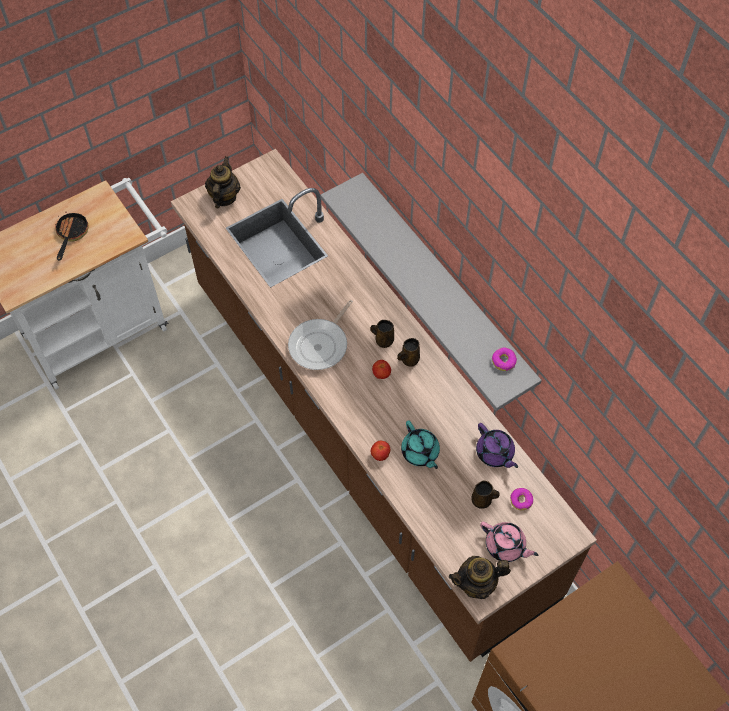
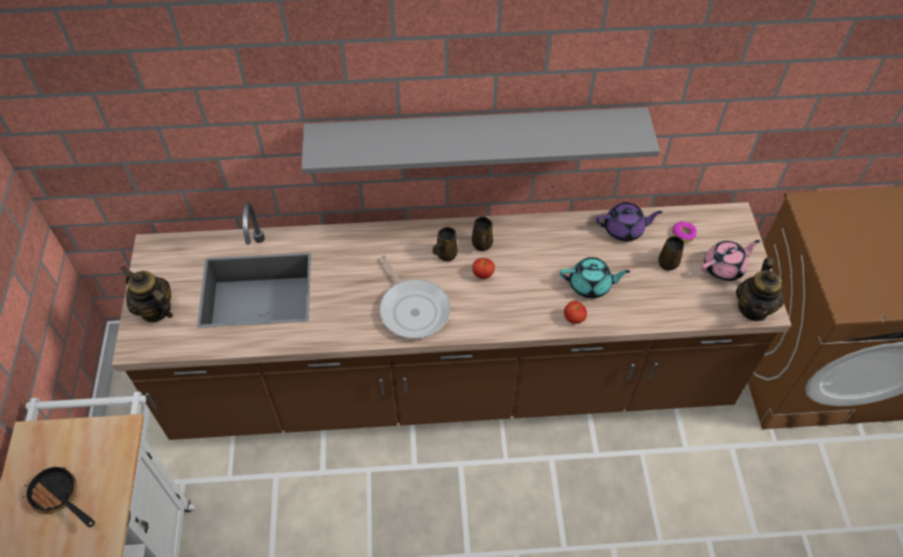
camera: 60 degrees left, 5 degrees down
(503, 361) = (611, 122): donut -> none

